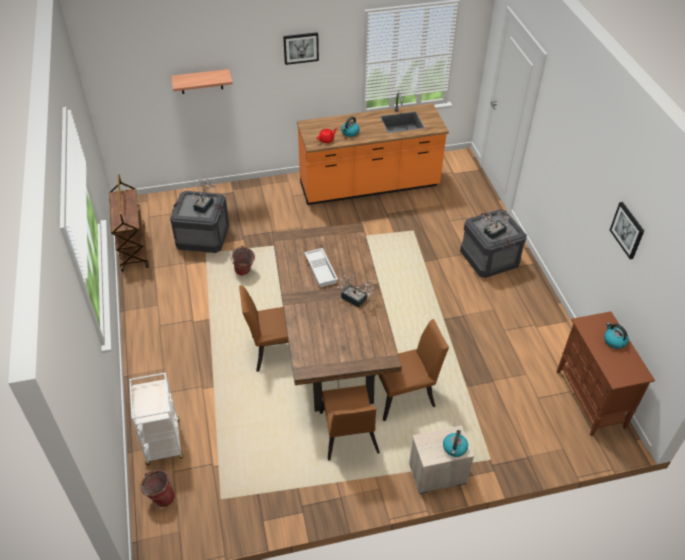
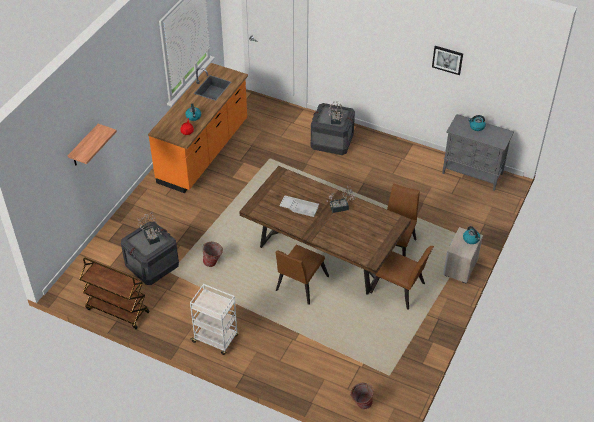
camera: 50 degrees left, 0 degrees up
(163, 442) = (320, 382): white cart -> white cart (216, 339)
(301, 48) = (132, 75): picture -> none
(590, 400) = (473, 173): brown cabinet -> grey cabinet

